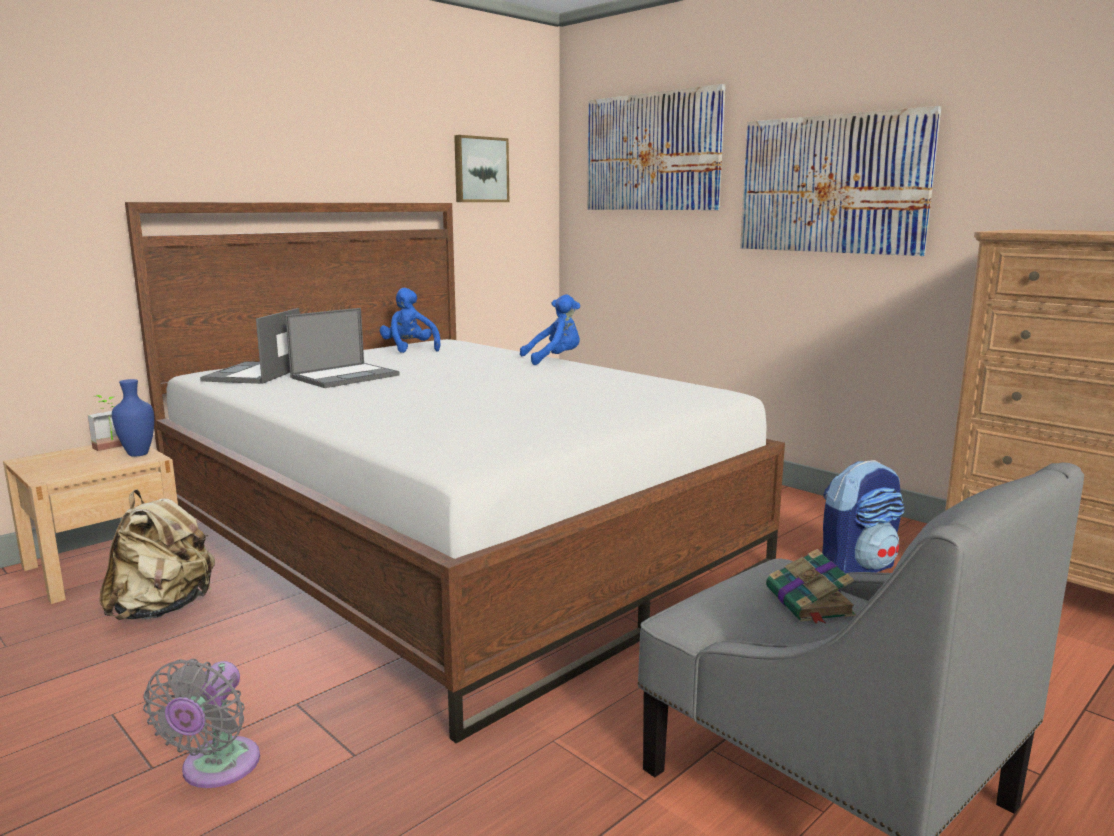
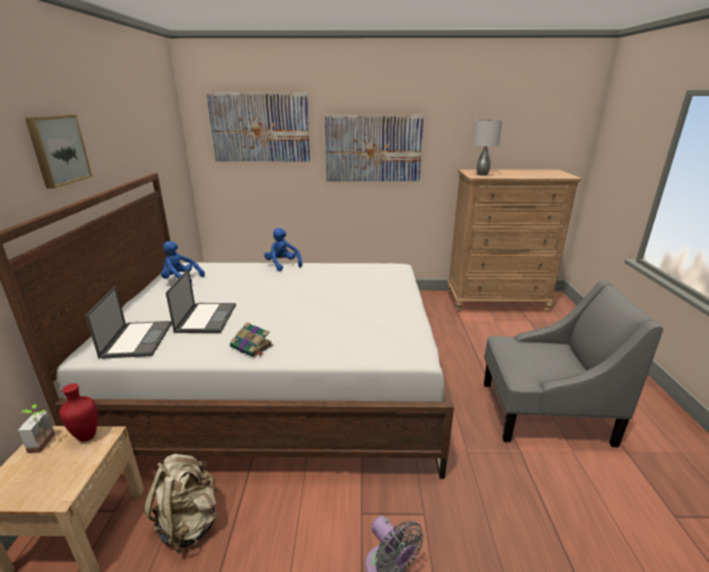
camera: 45 degrees left, 10 degrees up
(136, 454) = (86, 437): blue vase -> red vase
(254, 374) = (137, 339): laptop -> laptop turned 150 degrees counterclockwise
(480, 169) = (156, 144): picture -> picture (58, 150)
(554, 360) = (282, 265): blue plush toy -> blue plush toy turned 60 degrees counterclockwise
(810, 603) = (540, 353): book -> book (252, 347)
(857, 568) = (434, 320): backpack -> none
(1035, 231) = (482, 174): none -> grey table lamp

